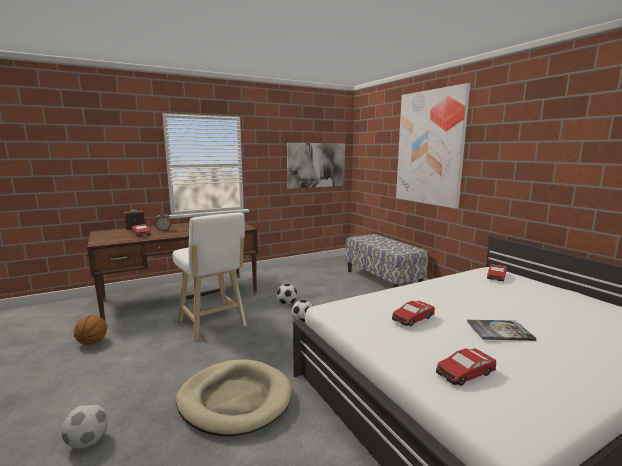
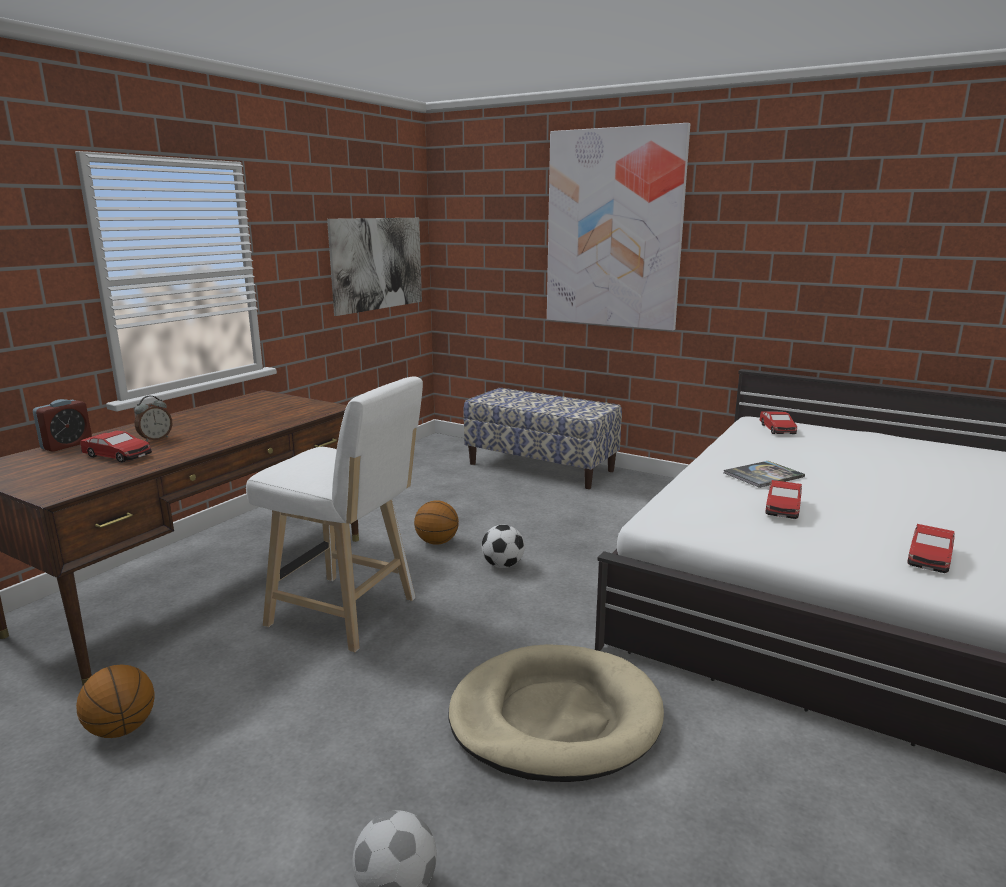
camera: 30 degrees left, 5 degrees up
(287, 303) = (436, 542): football -> basketball
(499, 331) = (885, 499): book -> book (763, 475)

